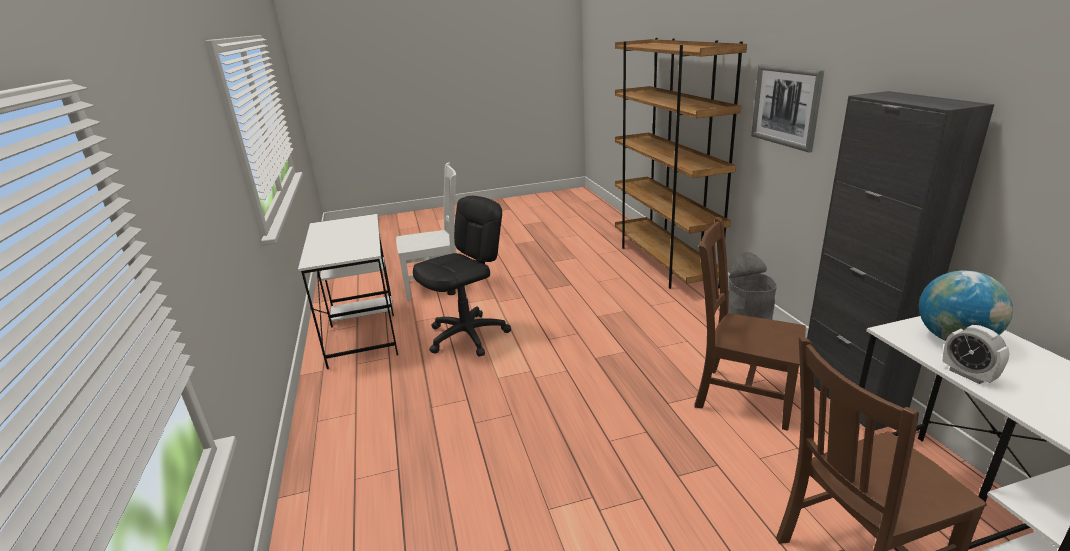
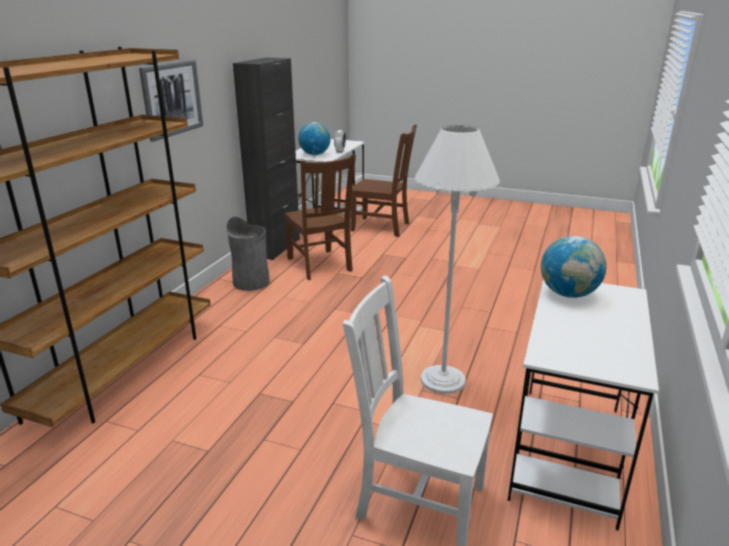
camera: 145 degrees left, 0 degrees up
(359, 247) = (568, 294): none -> globe
(468, 336) = (442, 380): black office chair -> white floor lamp

